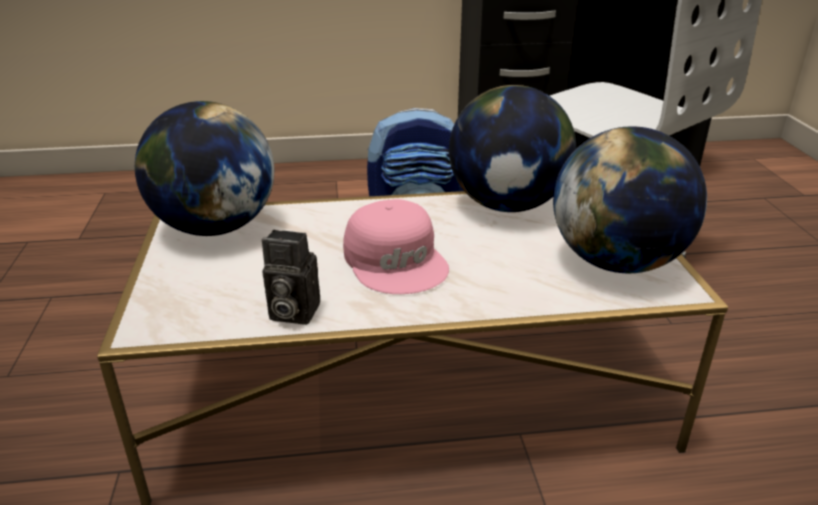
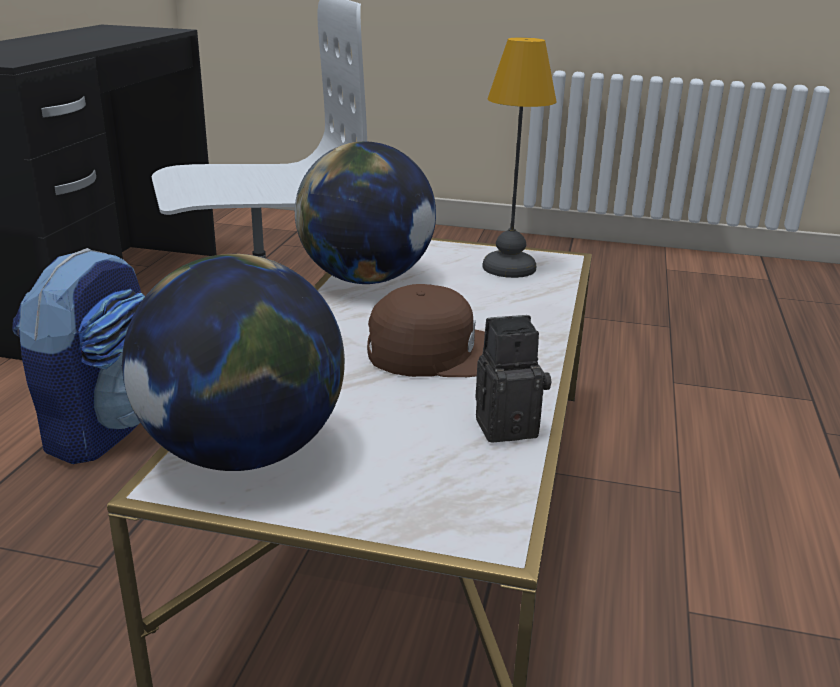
camera: 70 degrees left, 5 degrees down
(291, 312) = (508, 425): camera -> camera turned 135 degrees counterclockwise
(397, 260) = (436, 351): pink cap -> brown cap
(616, 262) = (508, 267): globe -> table lamp

